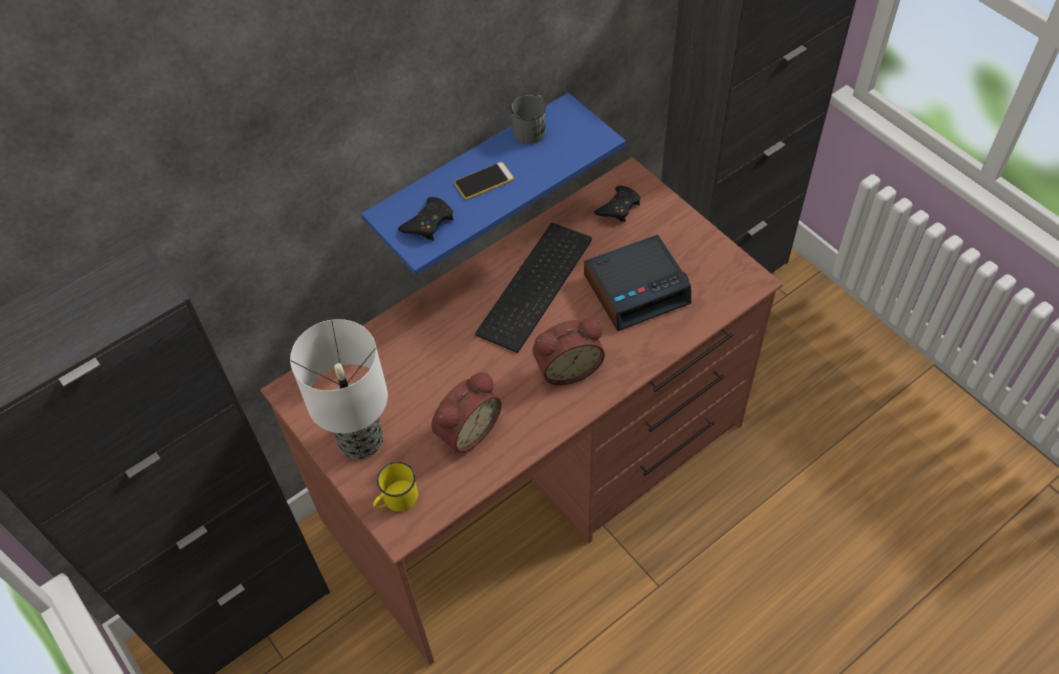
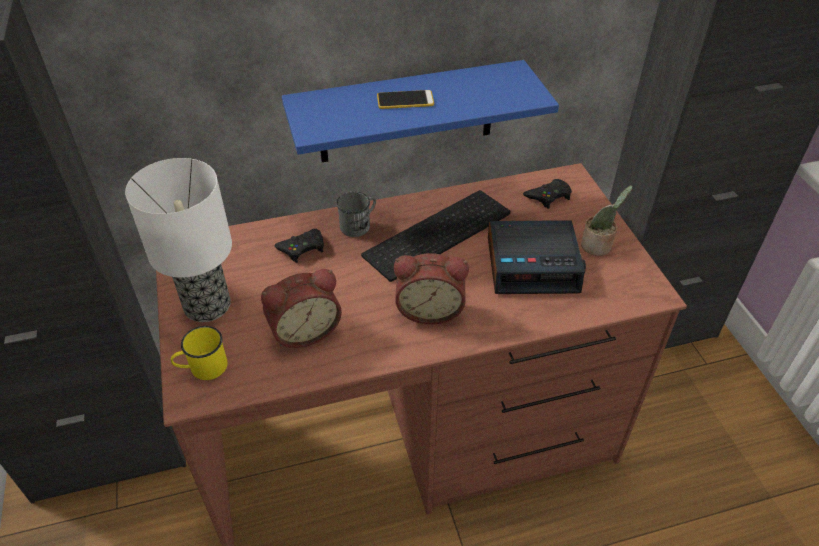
camera: 20 degrees right, 10 degrees down
(428, 223) = (334, 116): black game controller -> black game controller (302, 248)
(532, 129) = (474, 75): grey mug -> grey mug (359, 225)
(686, 248) = (598, 246): none -> potted plant

